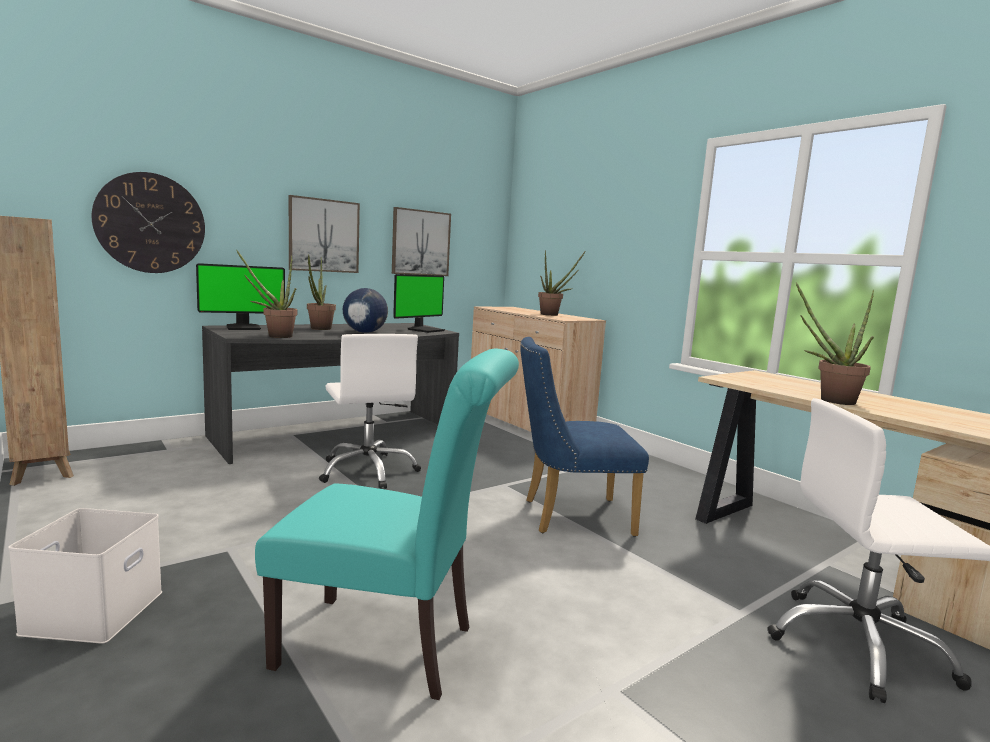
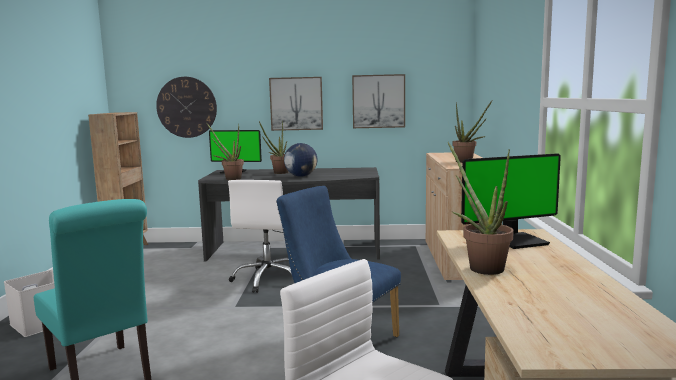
camera: 40 degrees right, 0 degrees up
(425, 330) = (357, 174): monitor -> monitor (517, 240)

